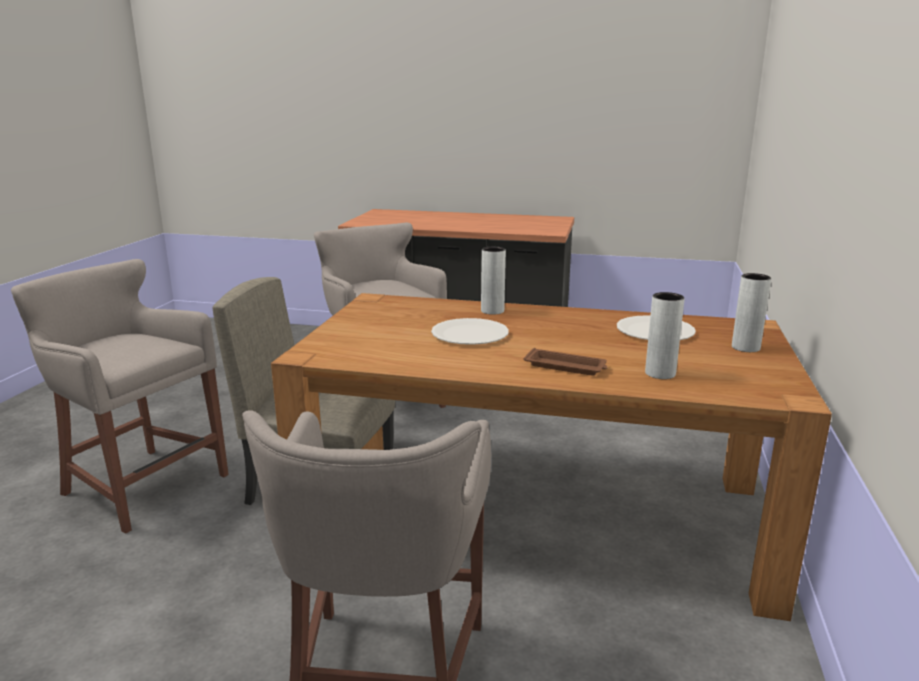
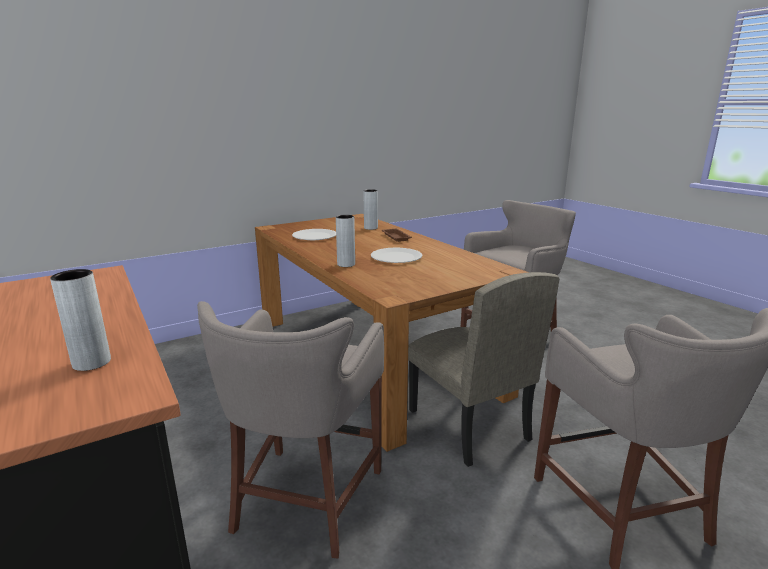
camera: 135 degrees left, 0 degrees up
(745, 347) = (311, 225): grey vase -> grey vase (91, 362)

